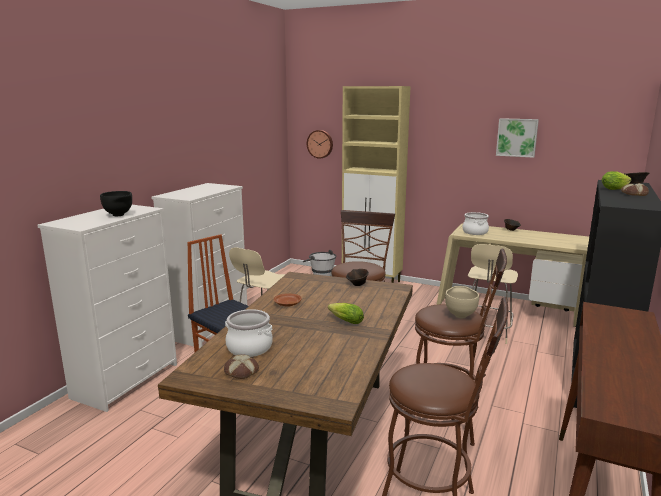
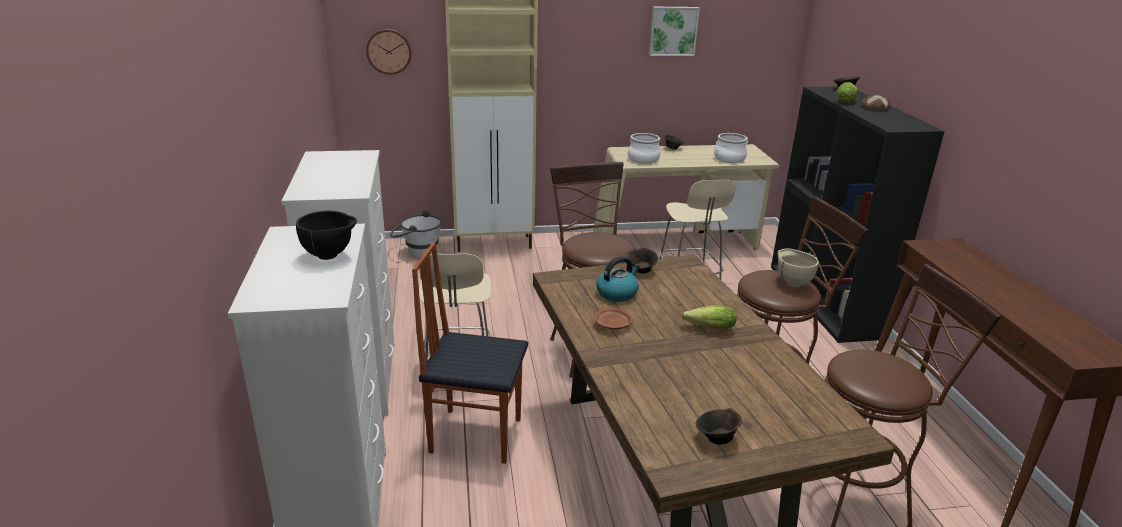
camera: 35 degrees left, 10 degrees up
(241, 371) = (716, 438): bread -> brown bowl
(249, 347) = (673, 402): cooking pot -> cooking pot (729, 159)
(320, 291) = (617, 293): none -> kettle

